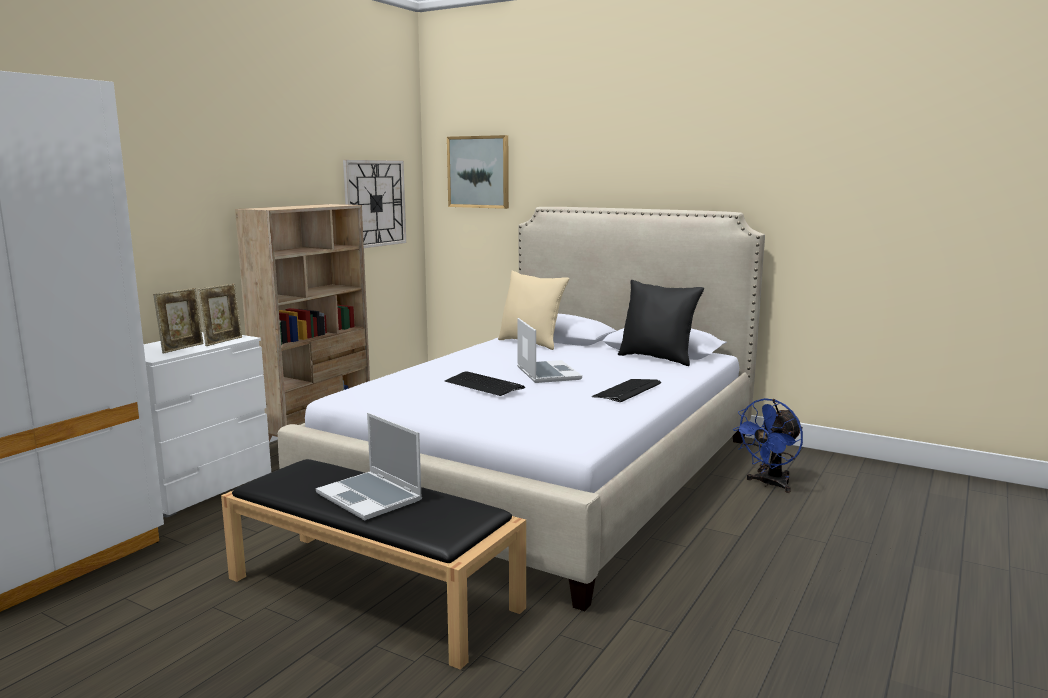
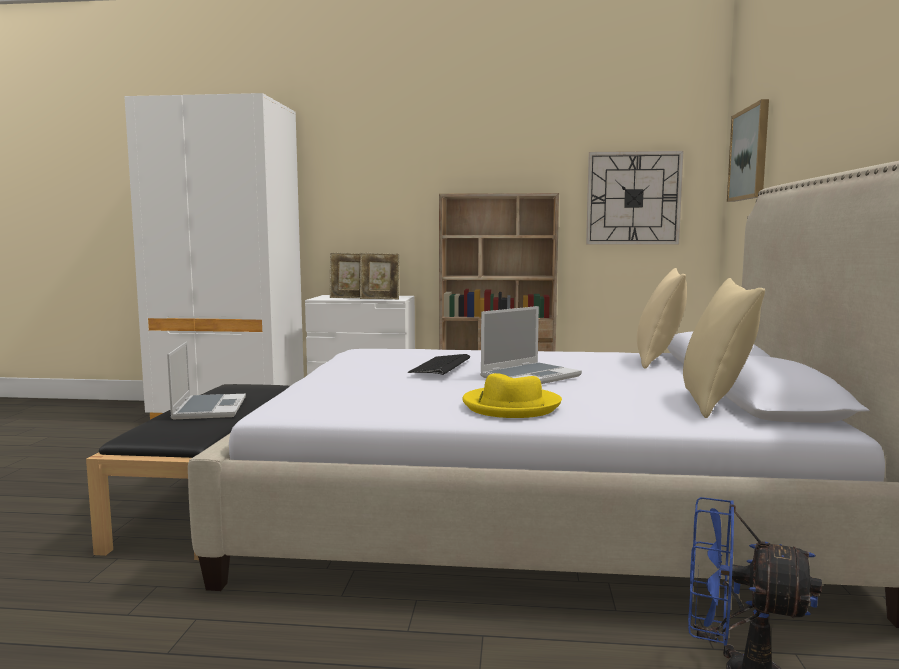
camera: 65 degrees right, 5 degrees down
(371, 497) = (208, 408): laptop -> laptop turned 150 degrees clockwise
(627, 391) = (510, 406): keyboard -> yellow hat
(657, 358) = (715, 403): black pillow -> beige pillow

